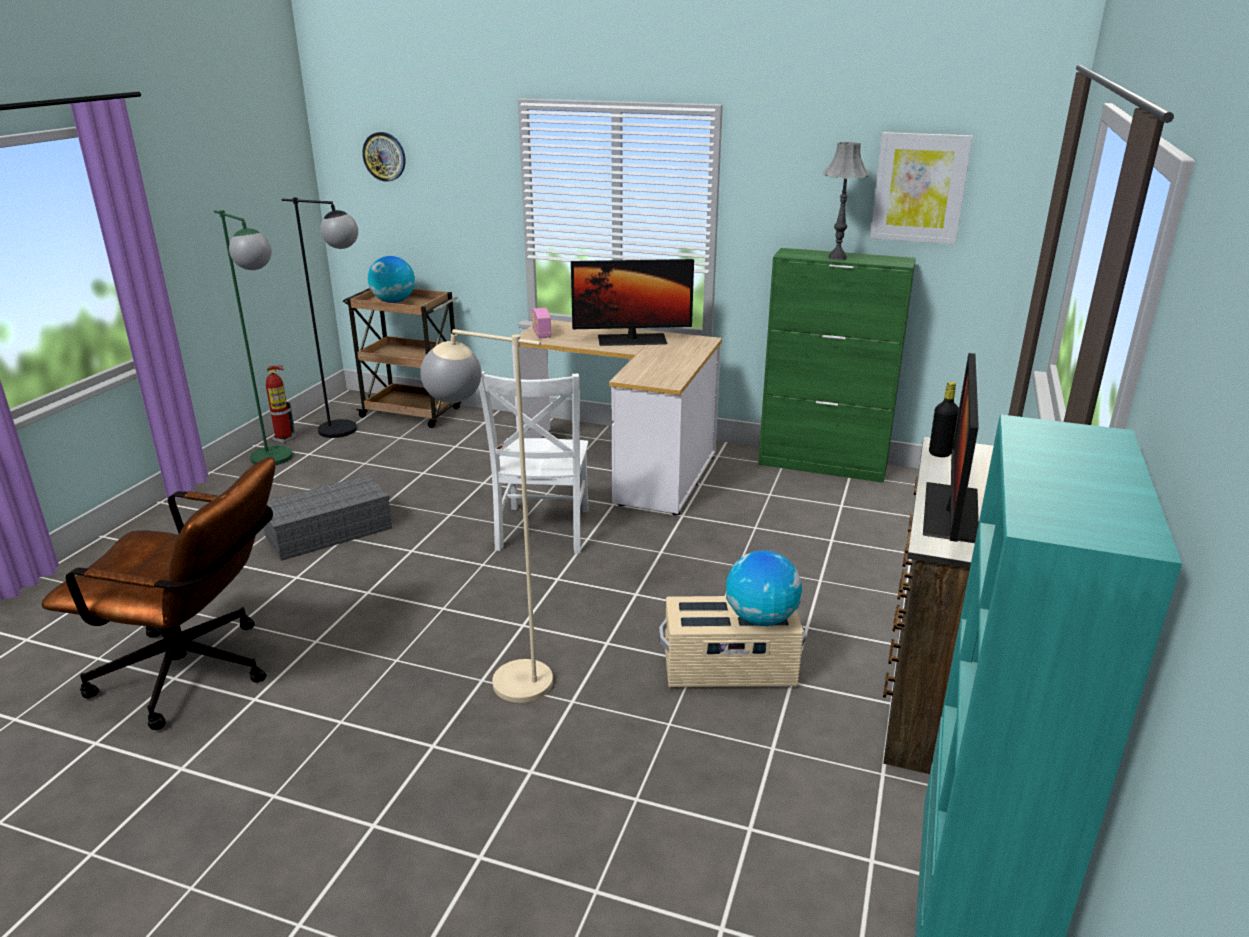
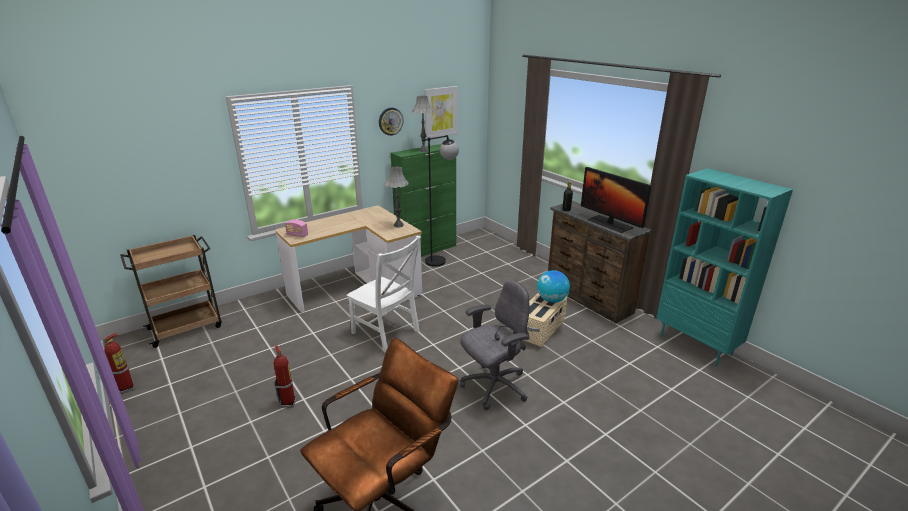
camera: 55 degrees left, 0 degrees up
(279, 462) = (159, 399): green floor lamp -> none
(330, 531) = (288, 402): grey storage box -> fire extinguisher
(350, 431) = (168, 358): black floor lamp -> black floor lamp (441, 259)
(384, 156) = (114, 153): wall clock -> wall clock (390, 121)
(393, 302) = (160, 255): globe -> none
(503, 677) = (494, 387): beige floor lamp -> grey office chair
(632, 340) = (346, 220): monitor -> none
(672, 371) = (398, 225): none -> grey table lamp

